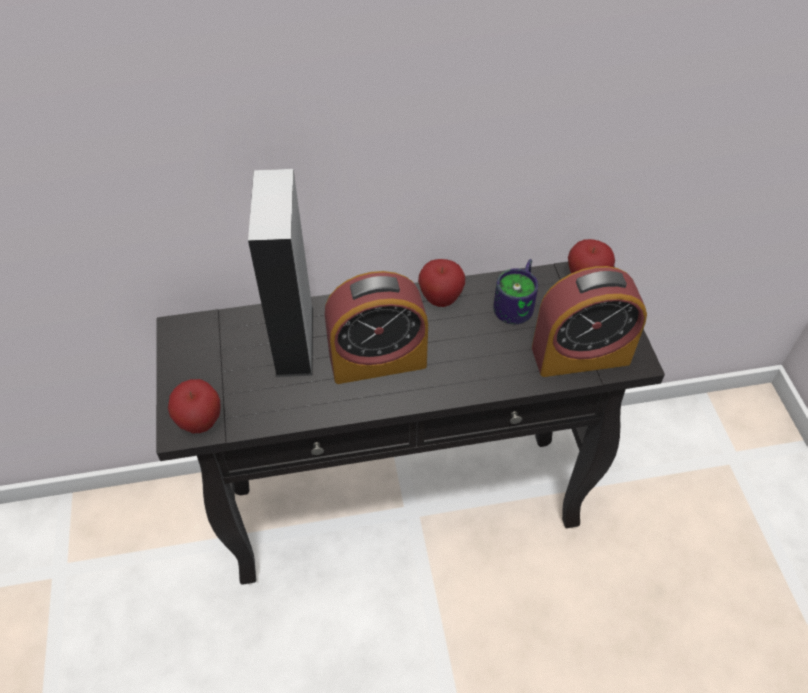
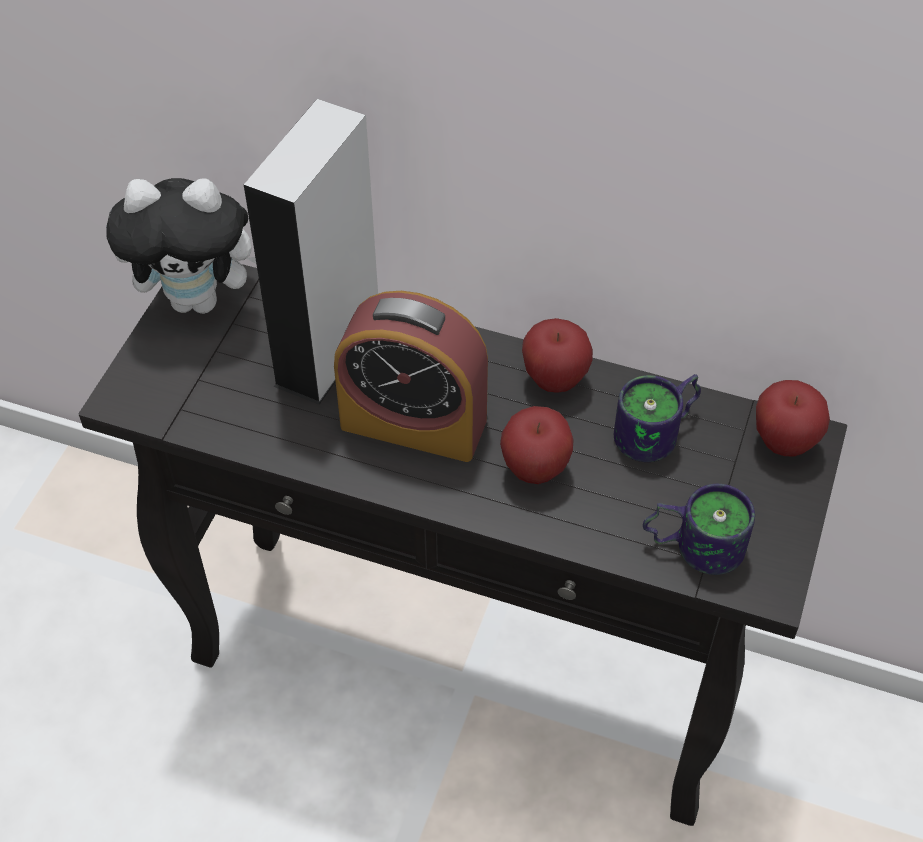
camera: 30 degrees right, 0 degrees up
(189, 344) = (200, 299): none -> plush toy
(200, 422) = (149, 401): apple -> apple (535, 470)
(580, 355) = (693, 543): alarm clock -> mug

